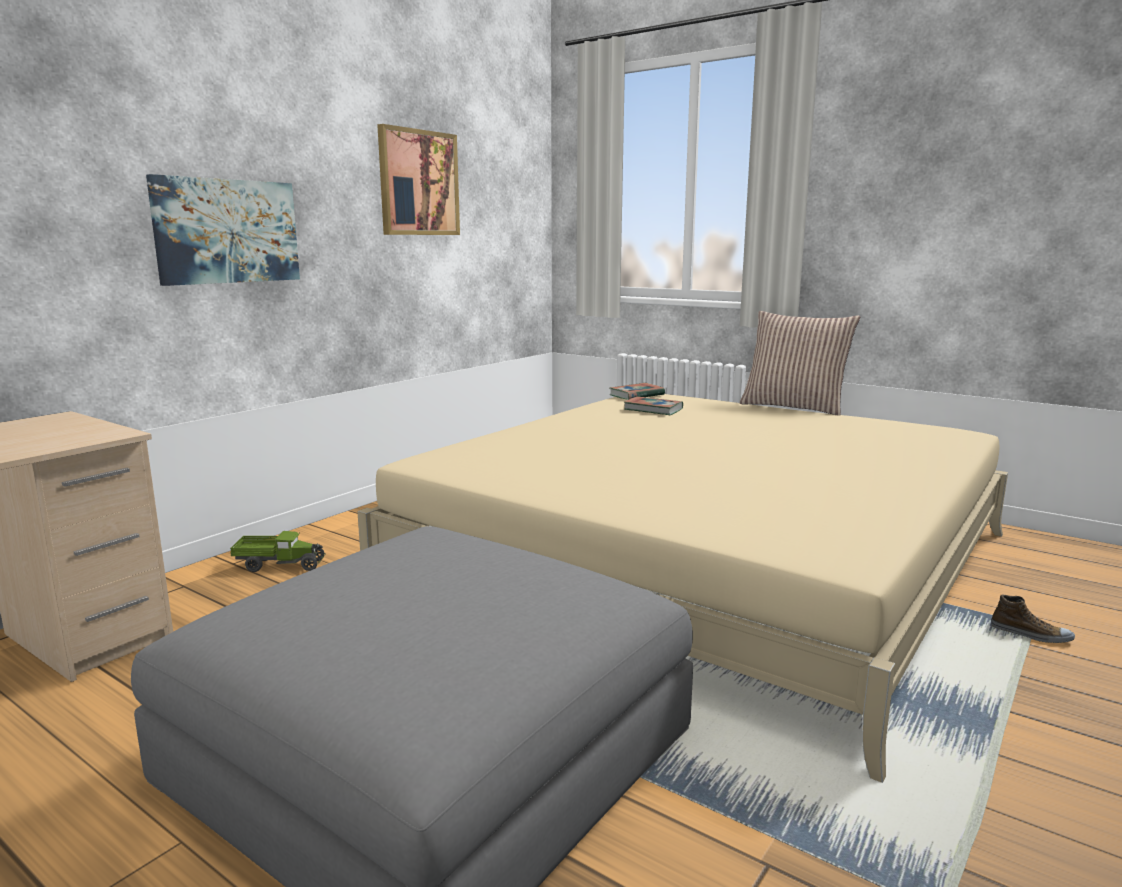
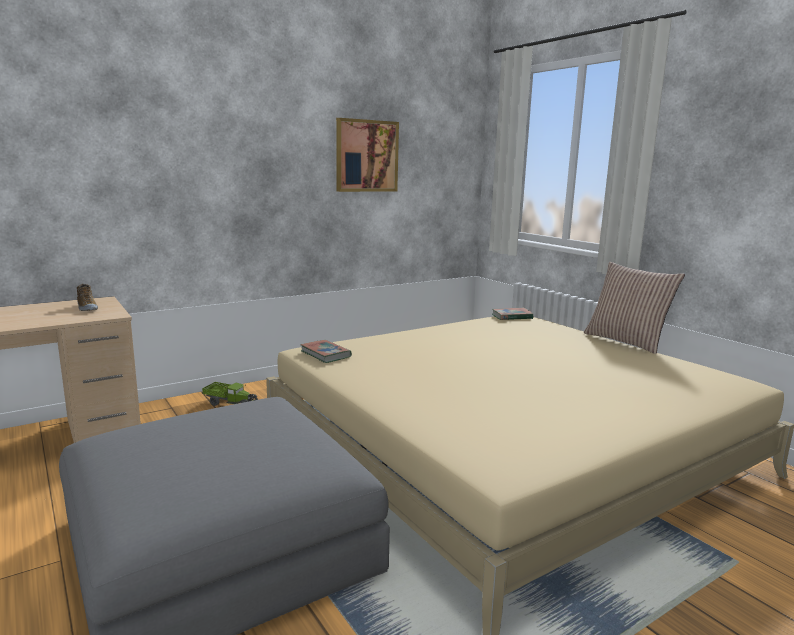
camera: 20 degrees right, 0 degrees up
(227, 231) = (222, 190): picture -> none
(653, 409) = (509, 330): book -> book (325, 354)
(1030, 634) = (729, 569): shoe -> shoe (87, 308)

